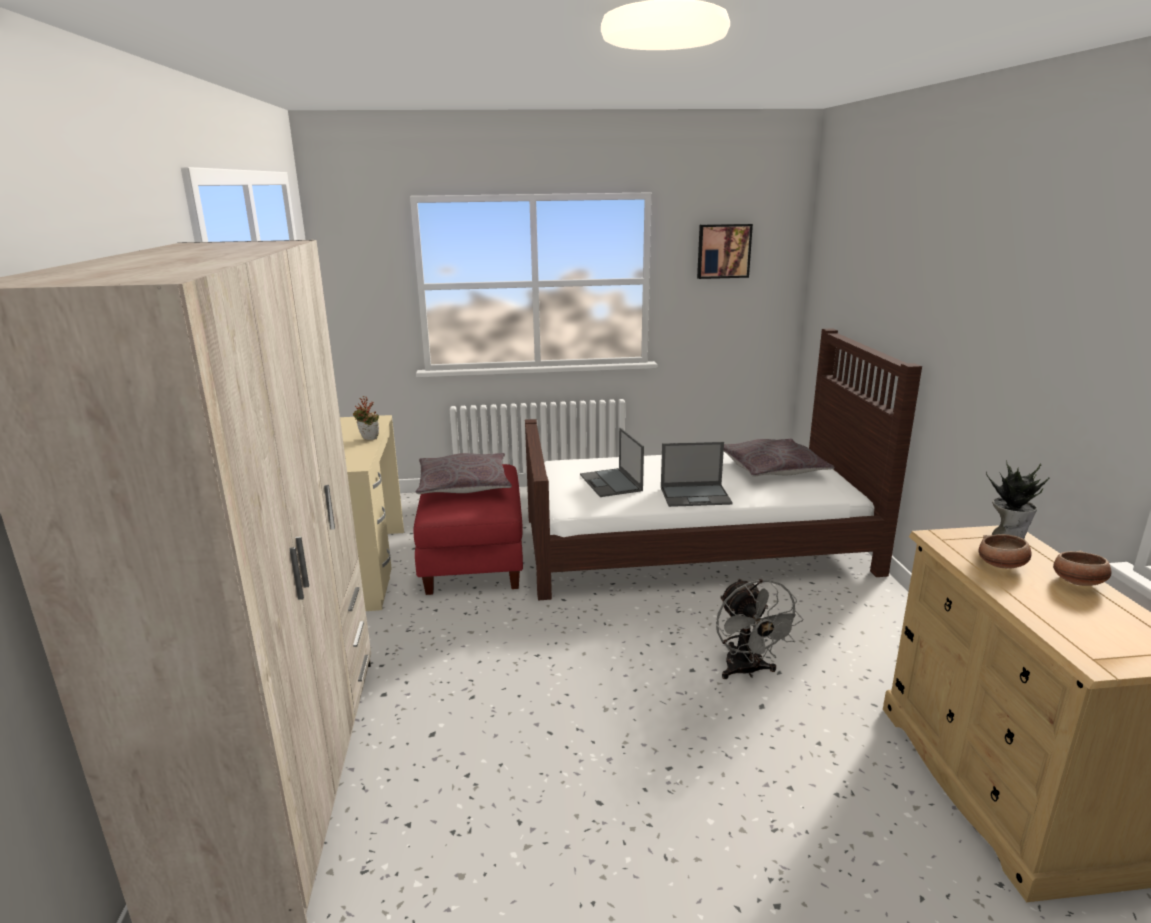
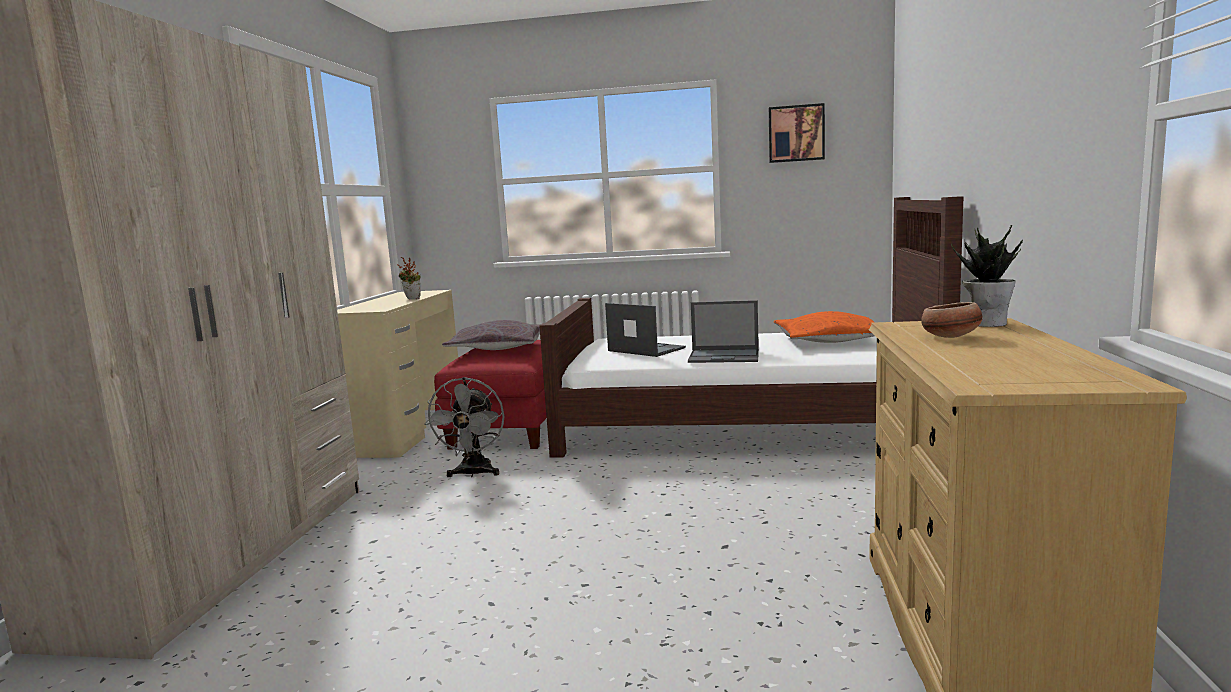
camera: 15 degrees right, 10 degrees down
(611, 483) = (645, 349): laptop -> laptop turned 135 degrees clockwise
(747, 671) = (729, 519): grey fan -> grey fan (473, 474)
(772, 468) = (828, 341): grey pillow -> orange pillow
(1078, 582) = (1036, 345): bowl -> none

